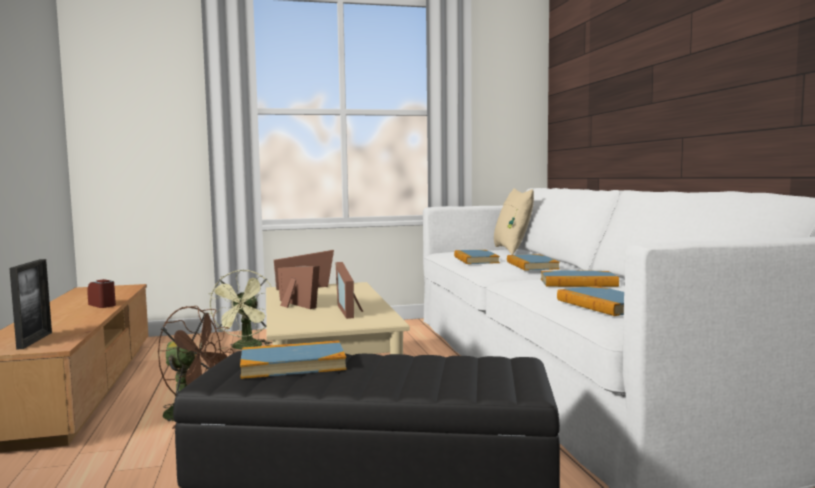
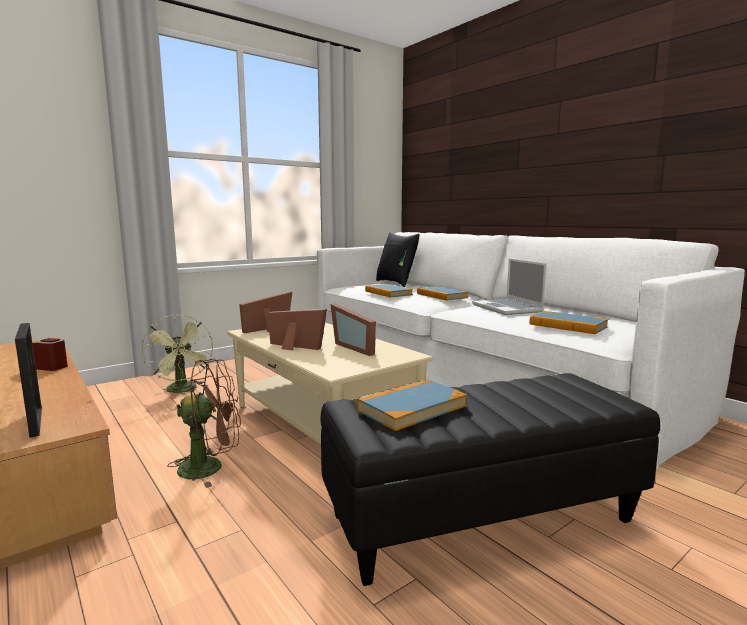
camera: 25 degrees left, 5 degrees up
(512, 250) = (396, 283): beige pillow -> black pillow
(578, 283) = (508, 308): book -> laptop

